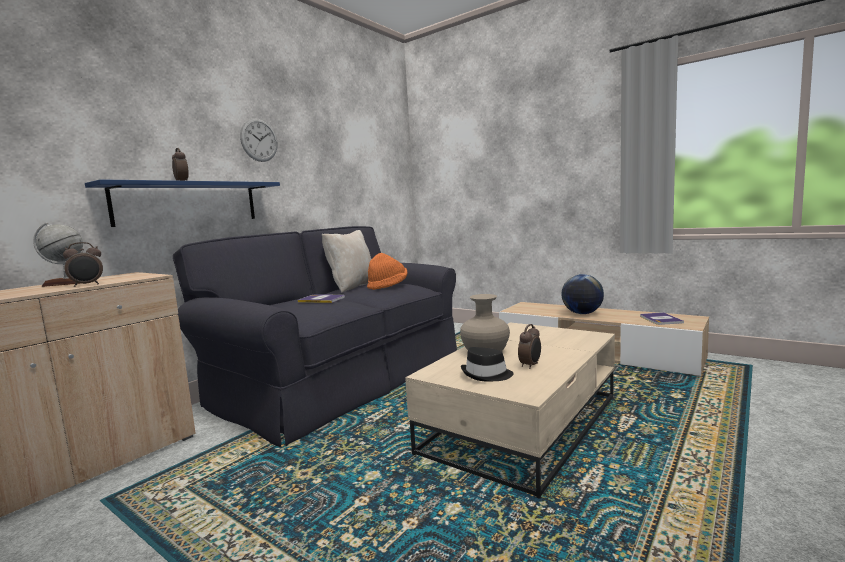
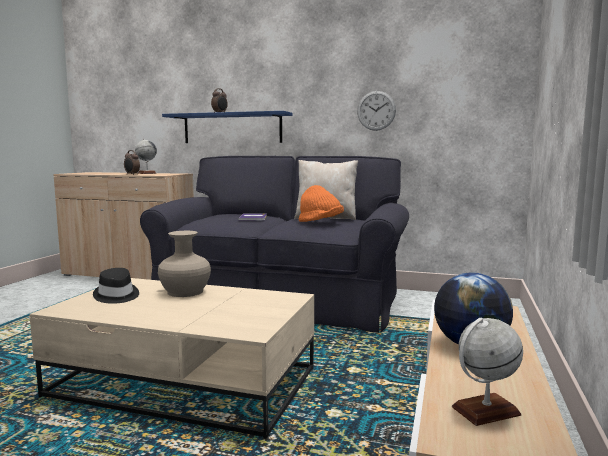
camera: 70 degrees right, 0 degrees up
(259, 140) = (295, 73): wall clock -> wall clock (376, 110)
(530, 365) = (136, 307): alarm clock -> none
(660, 319) = (485, 411): book -> globe

